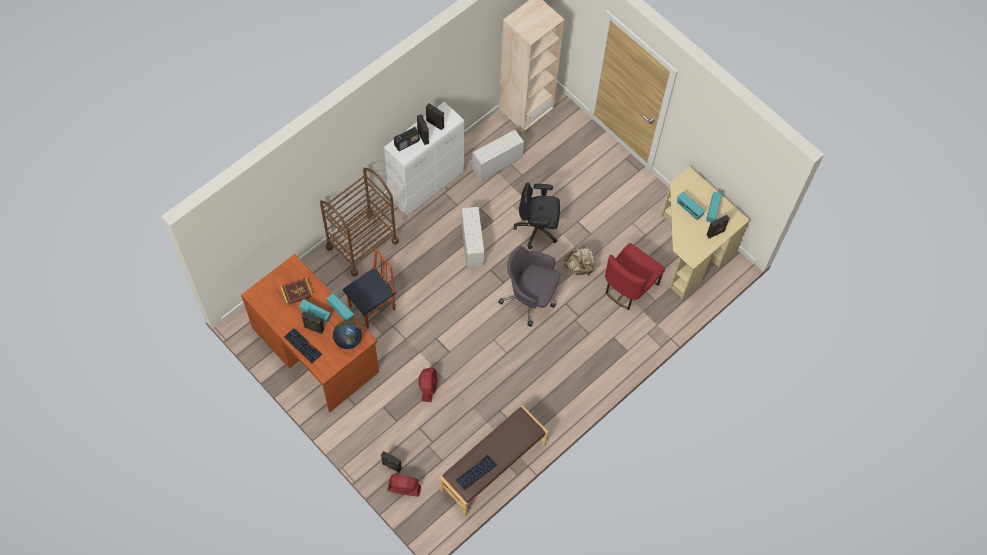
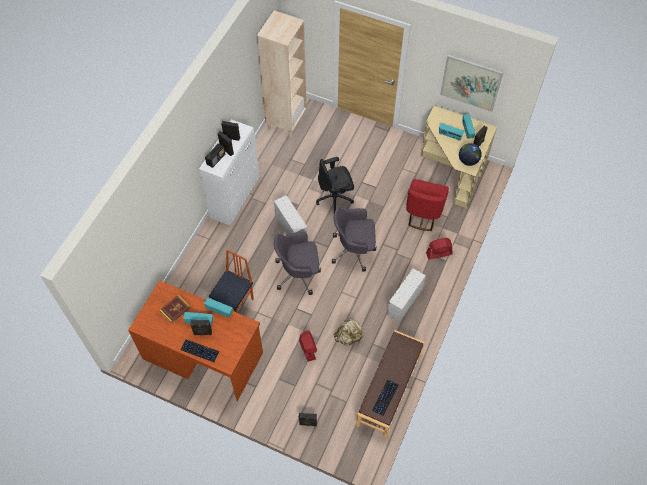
camera: 20 degrees left, 5 degrees down
(348, 340) = (236, 331): globe -> globe (468, 161)
(362, 244) = (204, 259): brown cart -> none
(404, 488) = (326, 437): red fan -> red fan (438, 253)
(456, 300) = (298, 273): none -> grey office chair
(496, 164) = (281, 163): white storage box -> white storage box (404, 302)
(580, 267) = (380, 213): beige backpack -> beige backpack (348, 337)
(729, 160) = (471, 82): none -> picture

